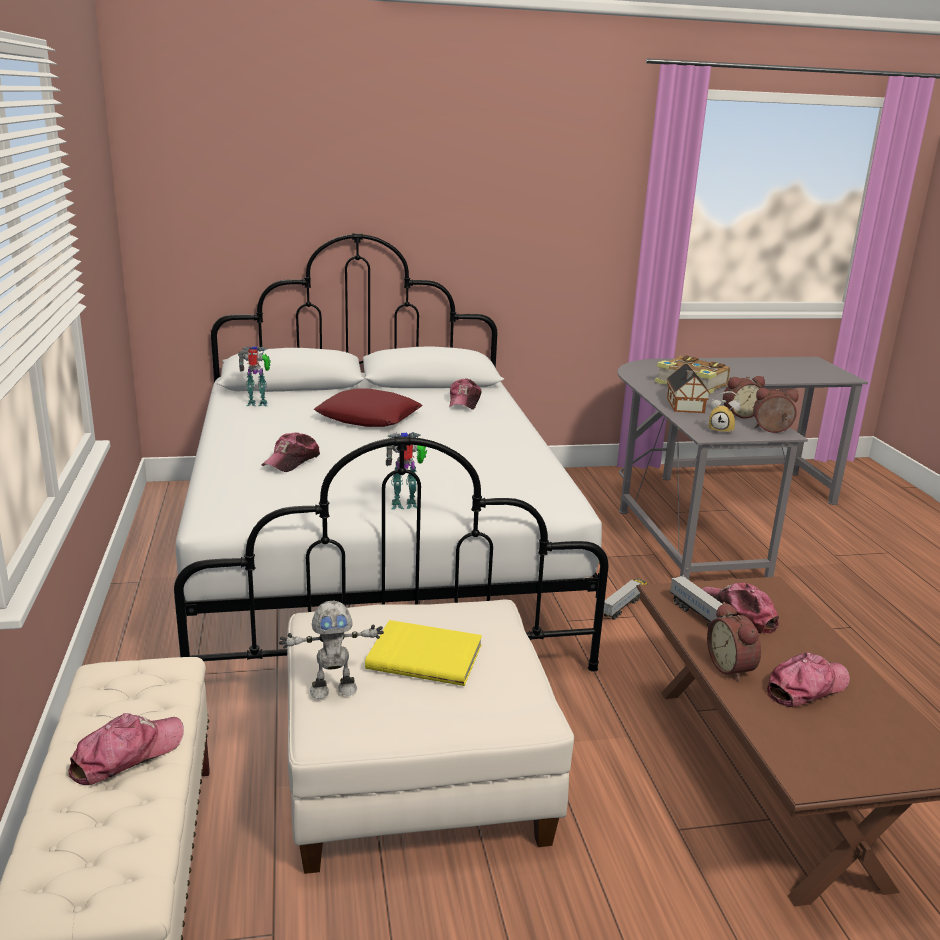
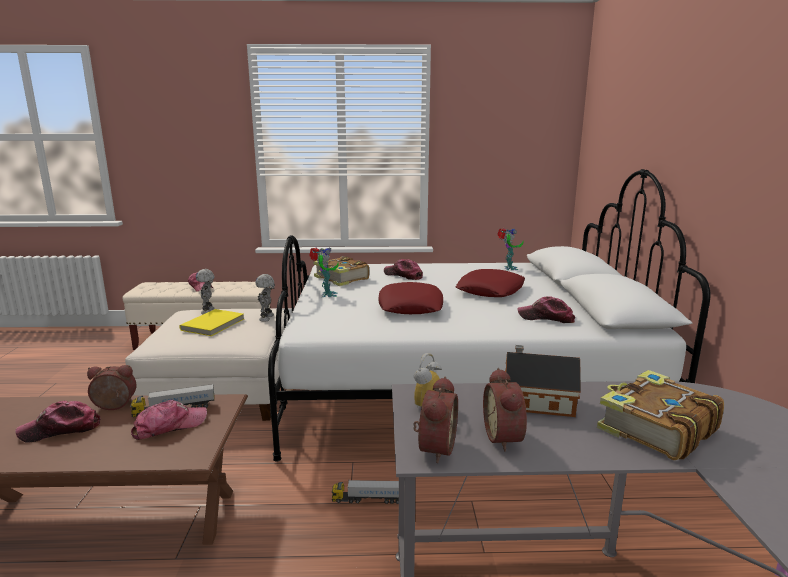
camera: 100 degrees right, 5 degrees down
(313, 502) = (341, 279): none -> book
(372, 611) = (267, 318): none -> toy robot
(445, 455) = (411, 306): none -> red pillow
(624, 606) = (369, 499): toy truck -> toy truck turned 135 degrees clockwise
(806, 688) = (61, 429): cap -> cap turned 90 degrees clockwise

